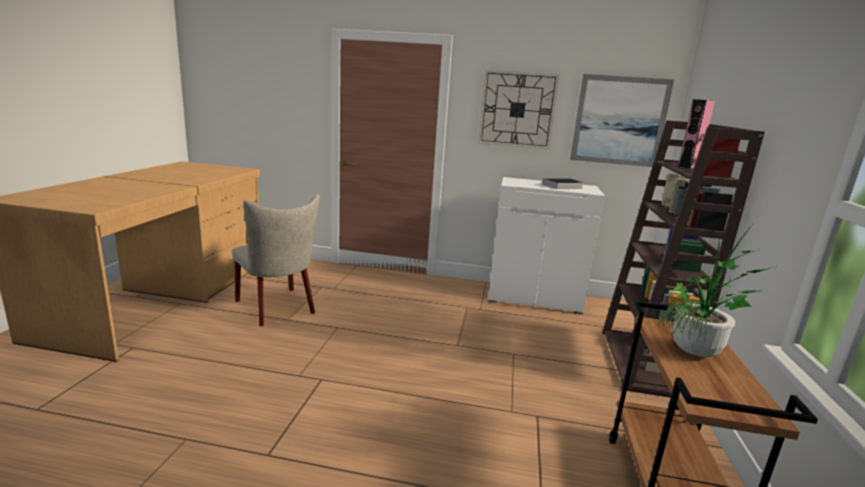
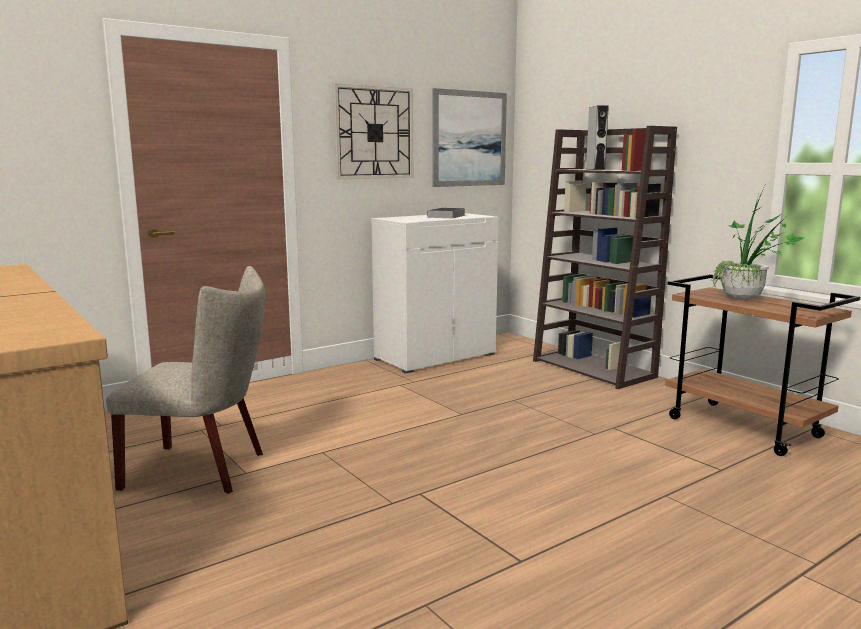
camera: 45 degrees left, 5 degrees down
(688, 167) = (595, 169): pink speaker -> grey speaker

